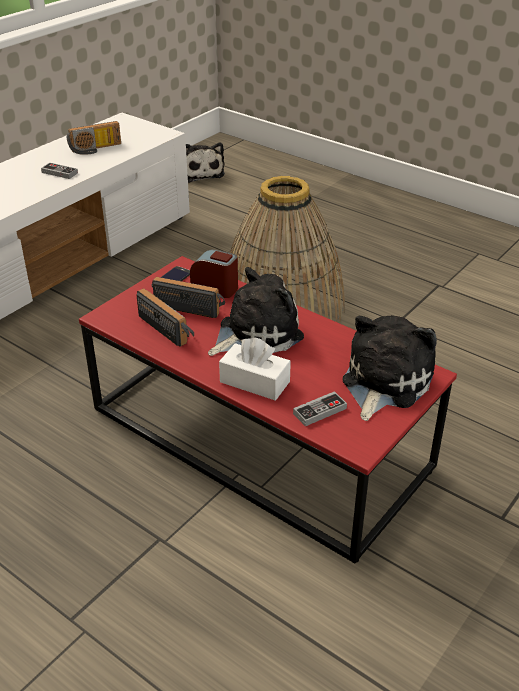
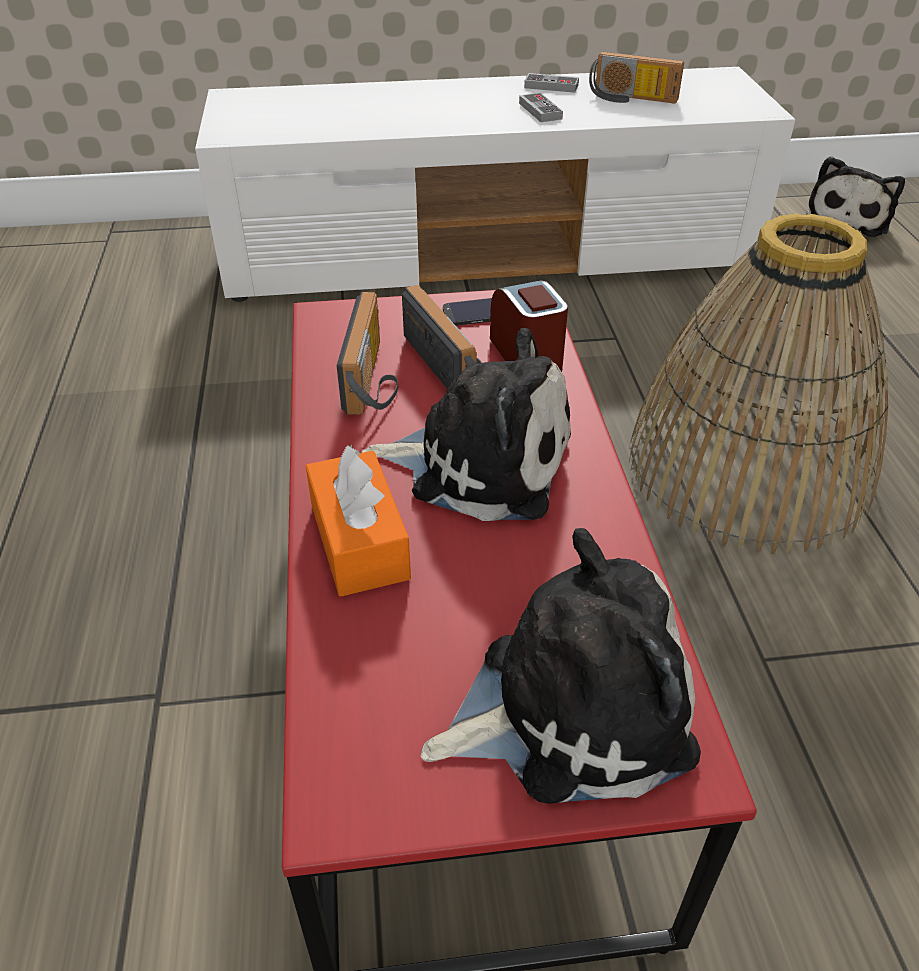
camera: 45 degrees right, 5 degrees up
(254, 382) = (359, 541): white tissue box -> orange tissue box
(319, 411) = (376, 672): game controller -> game controller (551, 86)

